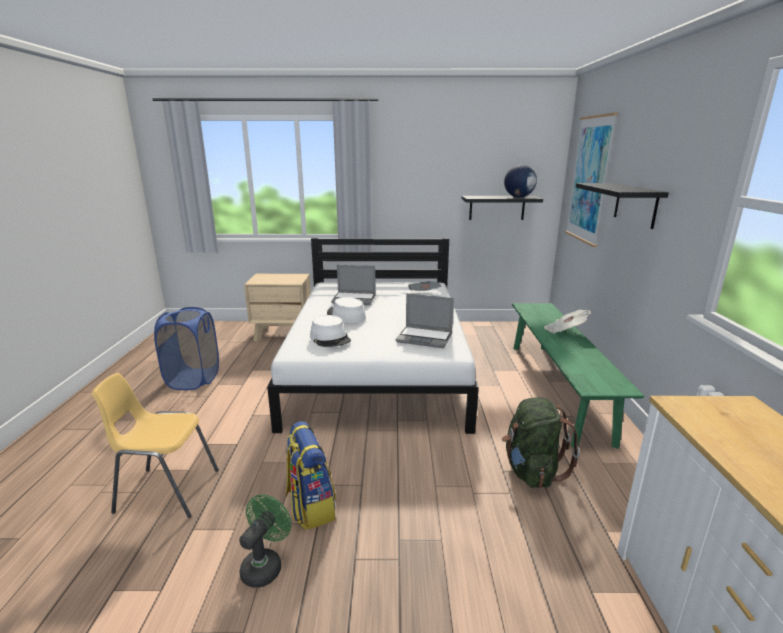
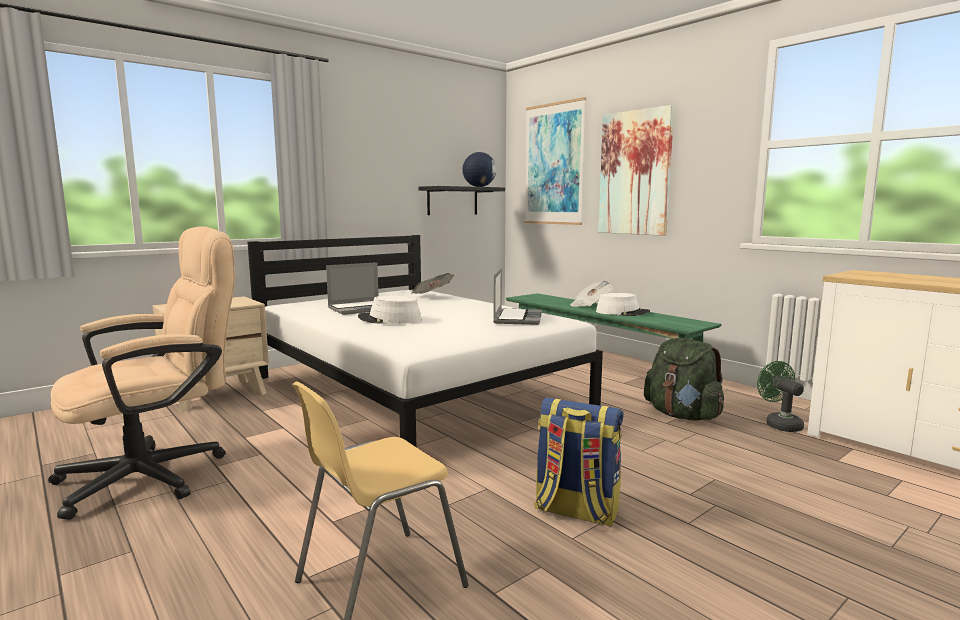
camera: 40 degrees left, 10 degrees down
(193, 379) = (159, 474): blue laundry basket -> beige office chair
(265, 565) = (630, 570): green fan -> green fan (779, 424)
(330, 338) = (424, 335): white hat -> white hat (622, 312)
(425, 338) = (517, 318): laptop -> laptop turned 60 degrees counterclockwise
(635, 205) = (635, 173): black shelf -> picture

